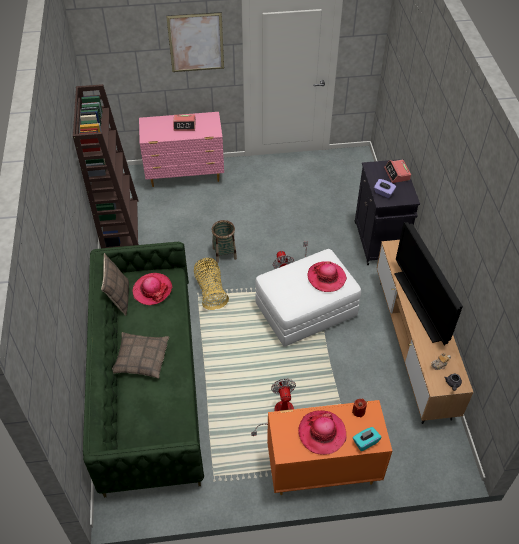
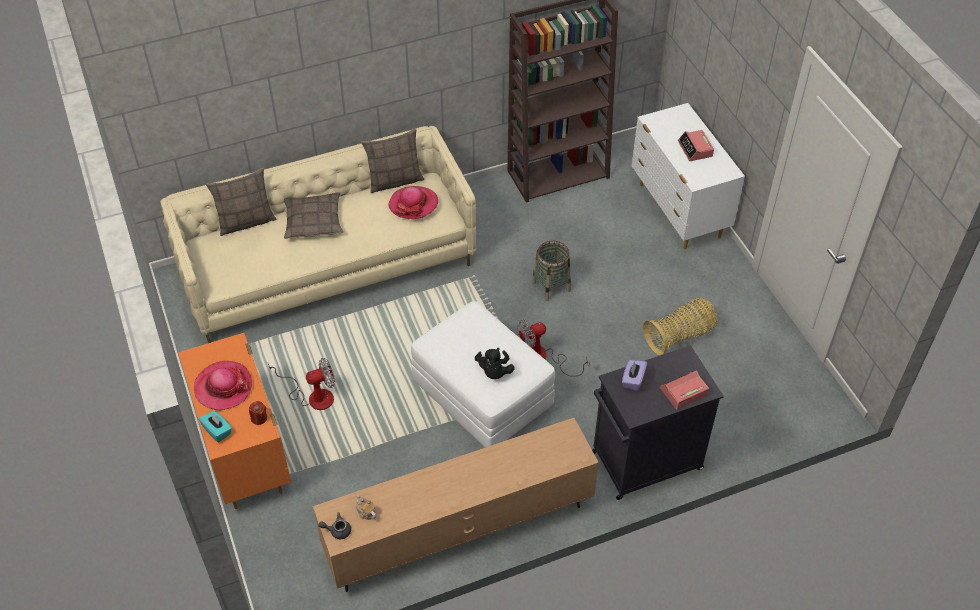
camera: 75 degrees right, 0 degrees up
(118, 409) = (246, 221): none -> pillow
(149, 384) = (328, 266): green sofa -> beige sofa
(185, 175) = (678, 212): pink dresser -> white dresser
(196, 42) = (755, 66): picture -> none
(210, 290) = (483, 287): basket -> basket (679, 336)
(326, 278) = (494, 372): hat -> black plush toy
(420, 305) = (464, 479): television -> none

